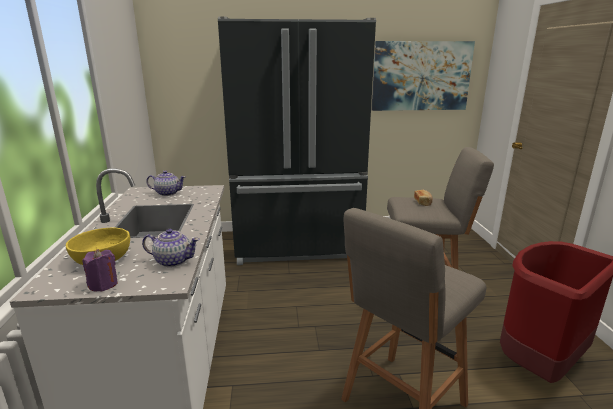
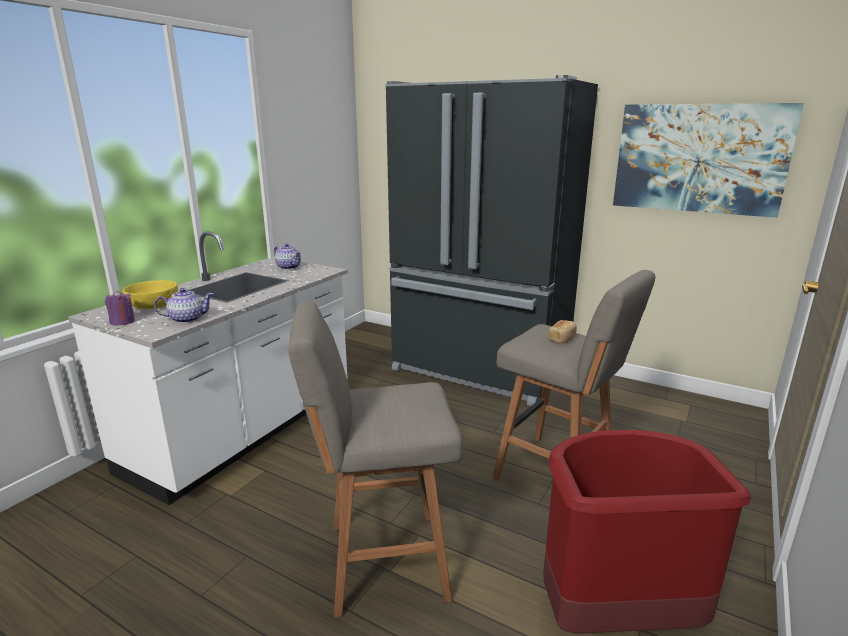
camera: 35 degrees right, 0 degrees up
(173, 261) = (187, 319): teapot -> teapot turned 60 degrees counterclockwise

